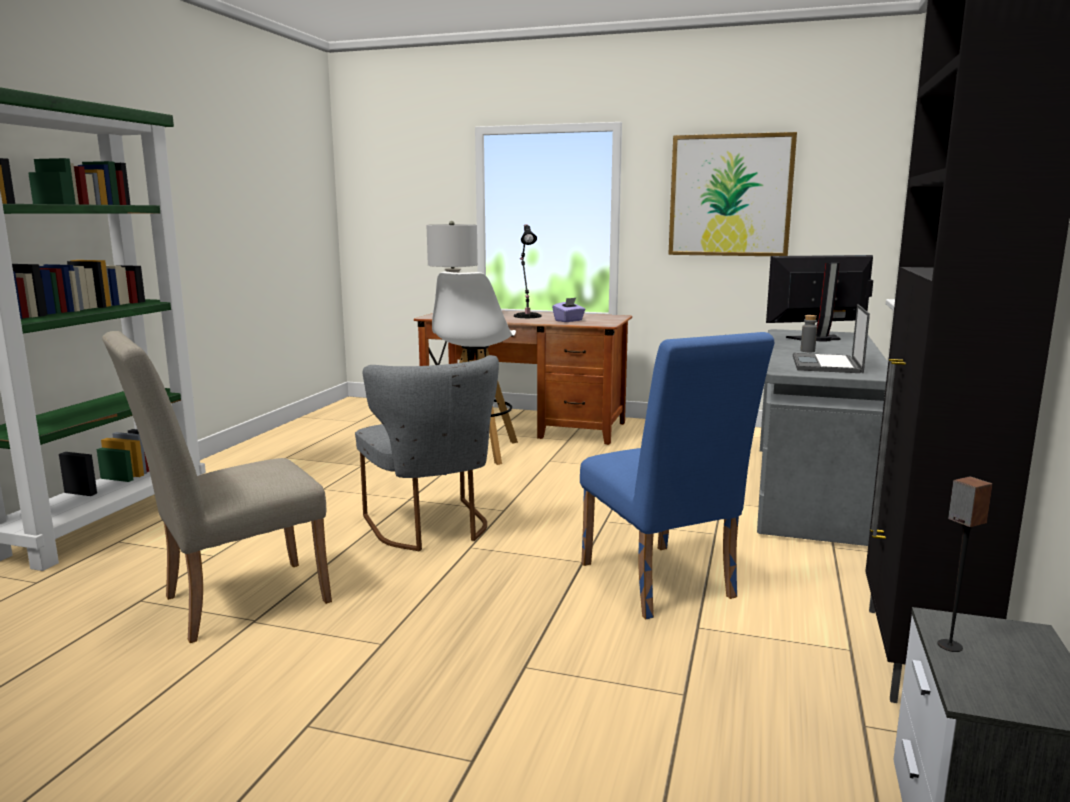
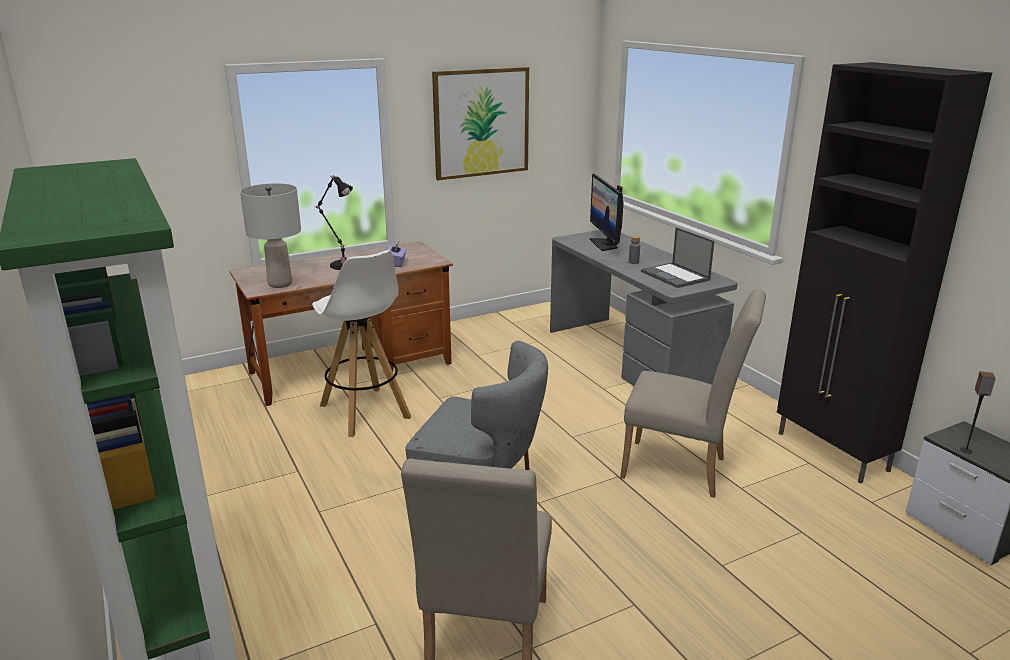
camera: 45 degrees left, 10 degrees up
(661, 585) = (682, 470): blue chair -> beige chair
(817, 339) = (605, 244): monitor -> monitor turned 45 degrees counterclockwise

